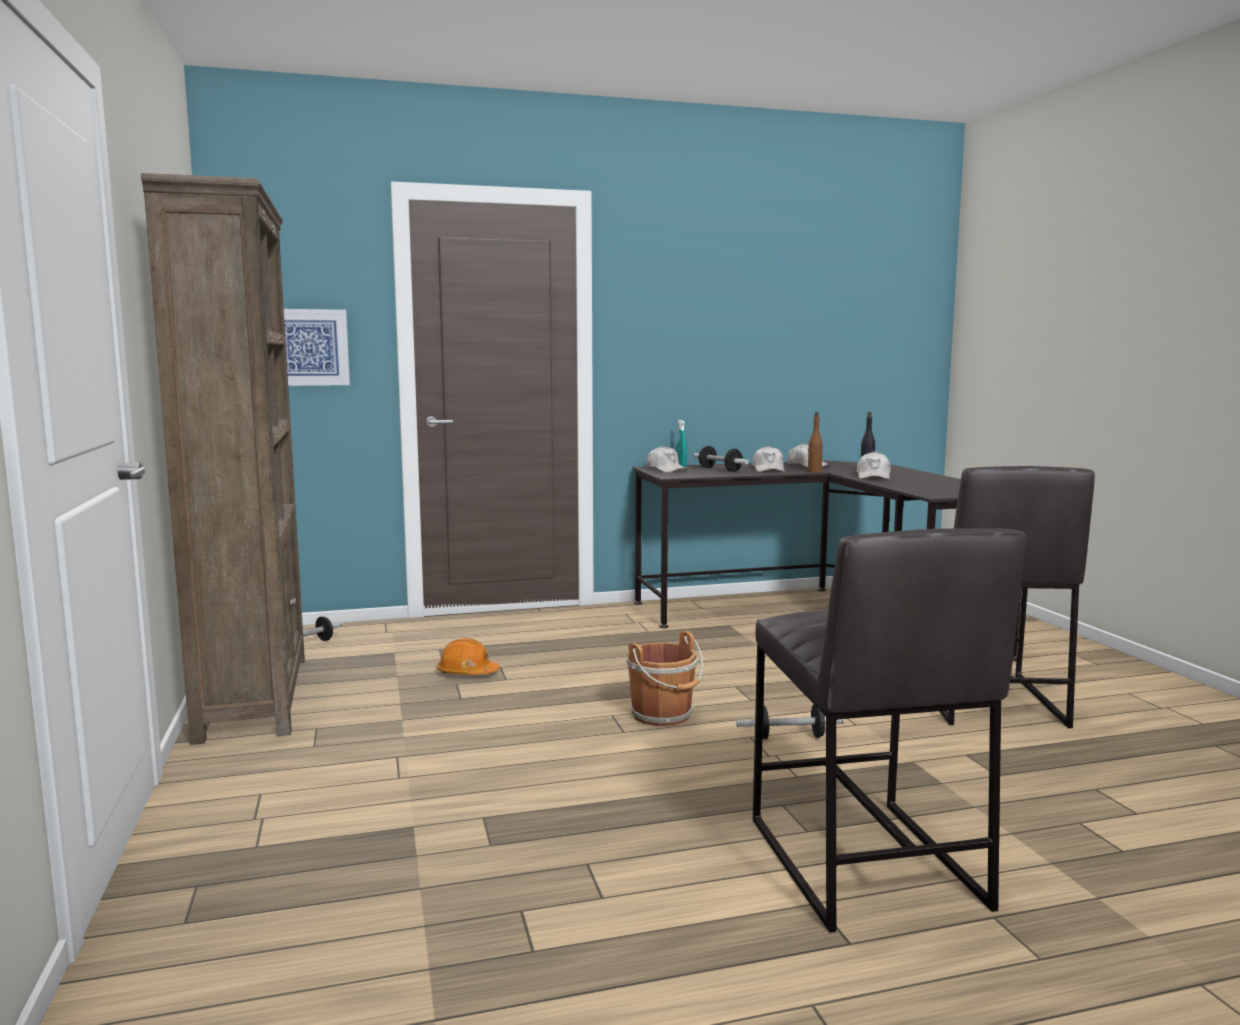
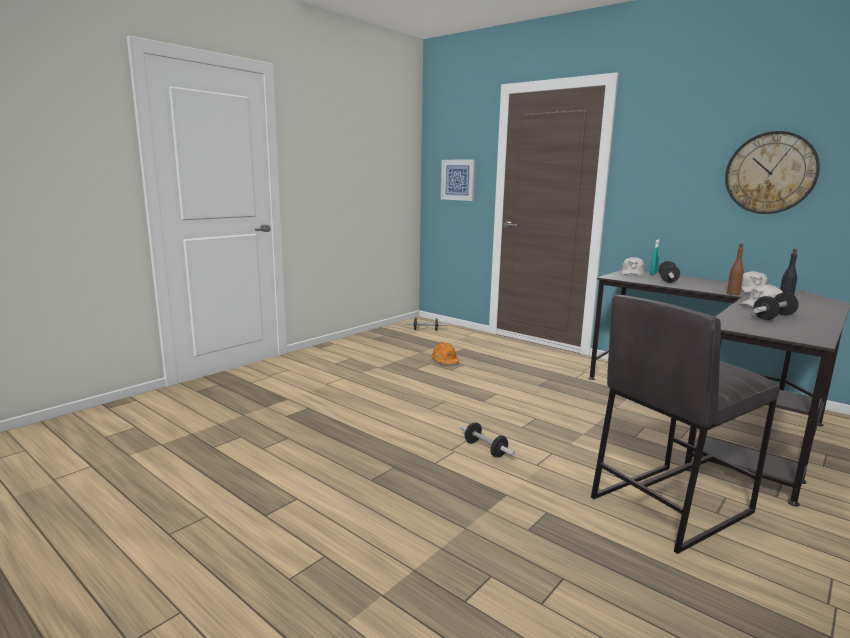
camera: 55 degrees right, 5 degrees up
(254, 696) = (365, 341): brown bookcase -> none
(663, 716) = (462, 412): brown bucket -> none
(768, 469) = (704, 286): white cap -> none
(780, 331) = (770, 173): none -> wall clock
(862, 863) = (350, 503): grey stool -> none
(919, 482) = (773, 317): none -> dumbbell

